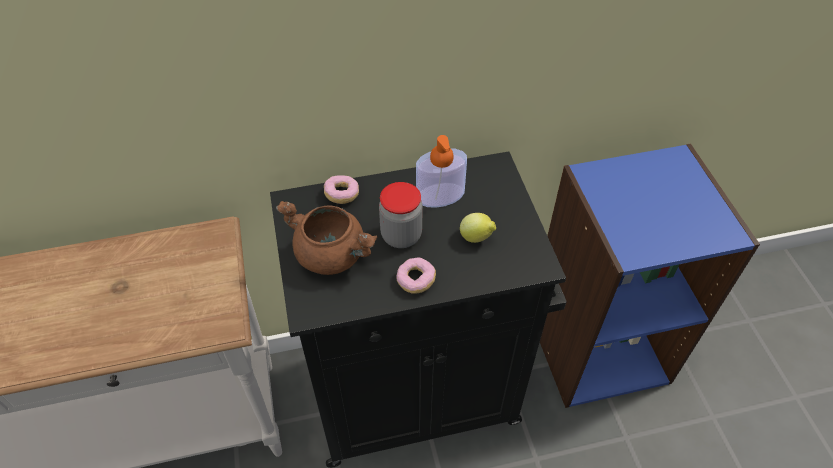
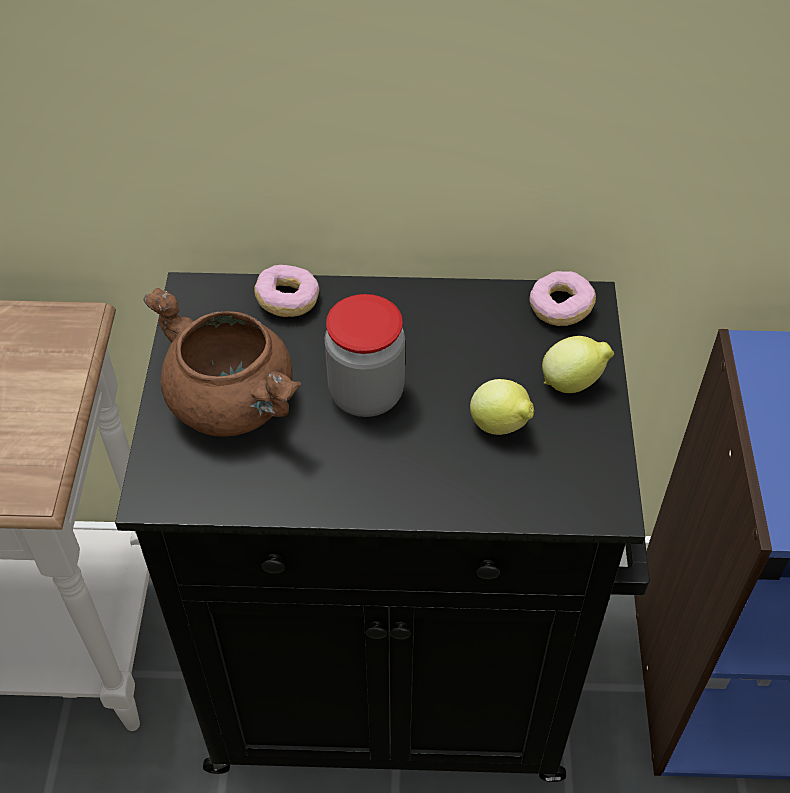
camera: 15 degrees right, 0 degrees up
(416, 280) = (365, 480): donut -> donut (560, 308)
(440, 195) = (460, 336): soap dispenser -> none
(505, 207) = (573, 383): none -> lemon

